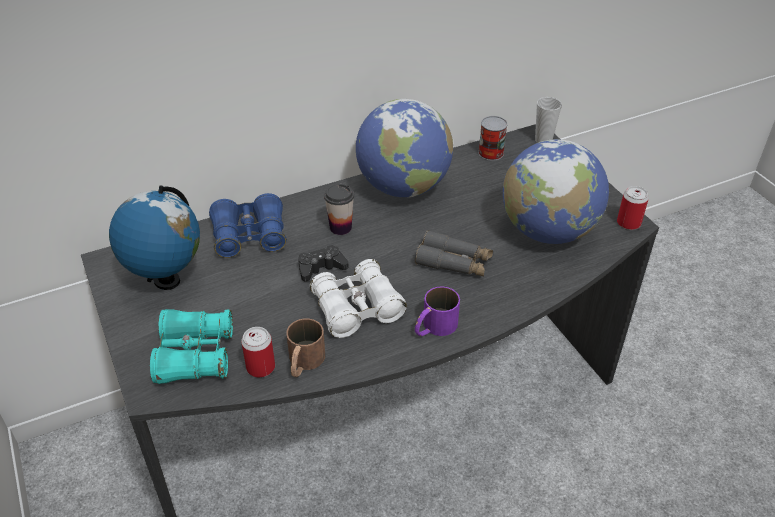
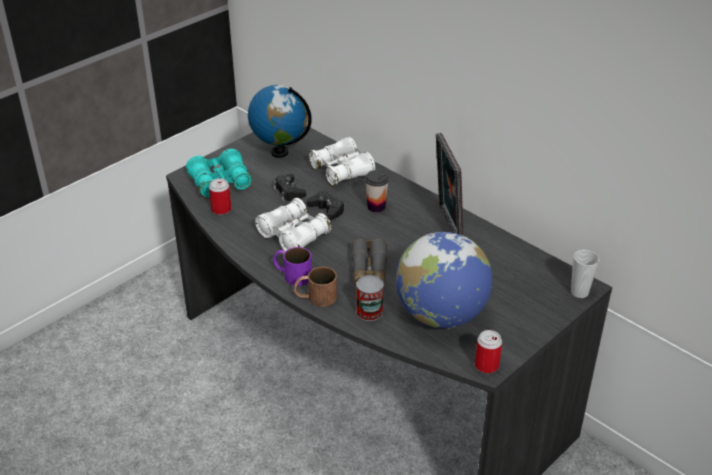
camera: 70 degrees right, 5 degrees down
(249, 236) = (342, 170): blue binoculars -> white binoculars
(262, 292) = (289, 191): none -> black game controller
(304, 363) = (232, 225): brown mug -> brown mug (315, 297)
(403, 187) = (446, 225): globe -> picture frame
(491, 153) = (533, 263): can -> can (369, 312)

